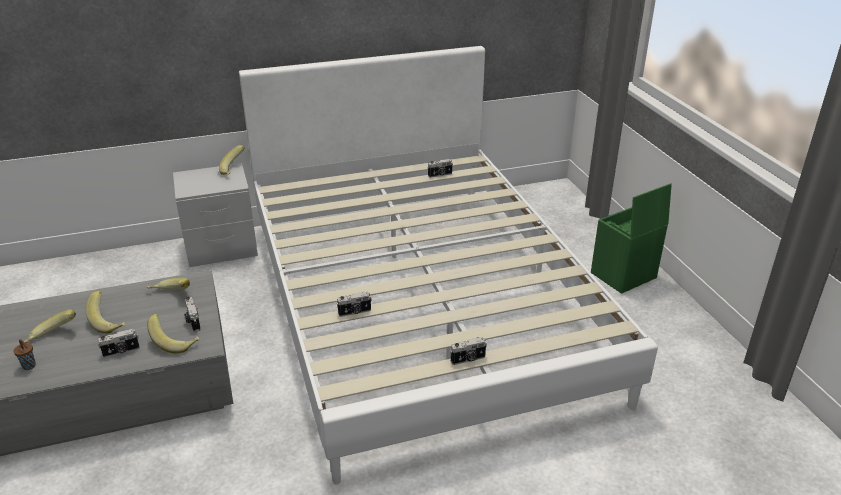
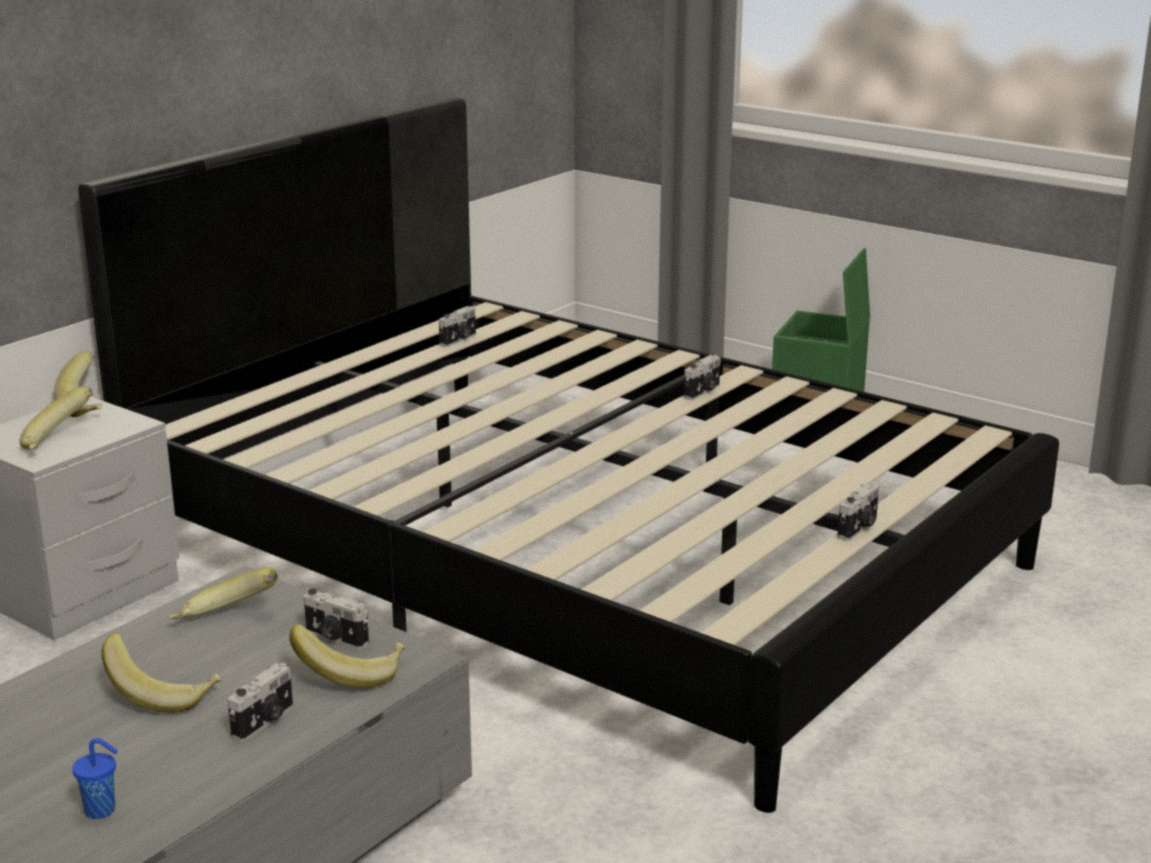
camera: 35 degrees left, 10 degrees down
(30, 366) = (102, 811): brown cup -> blue cup
(53, 338) = (77, 757): banana -> banana (59, 443)
(355, 312) = (607, 532): camera -> camera (703, 392)
(421, 304) = (575, 552): white bed -> black bed

